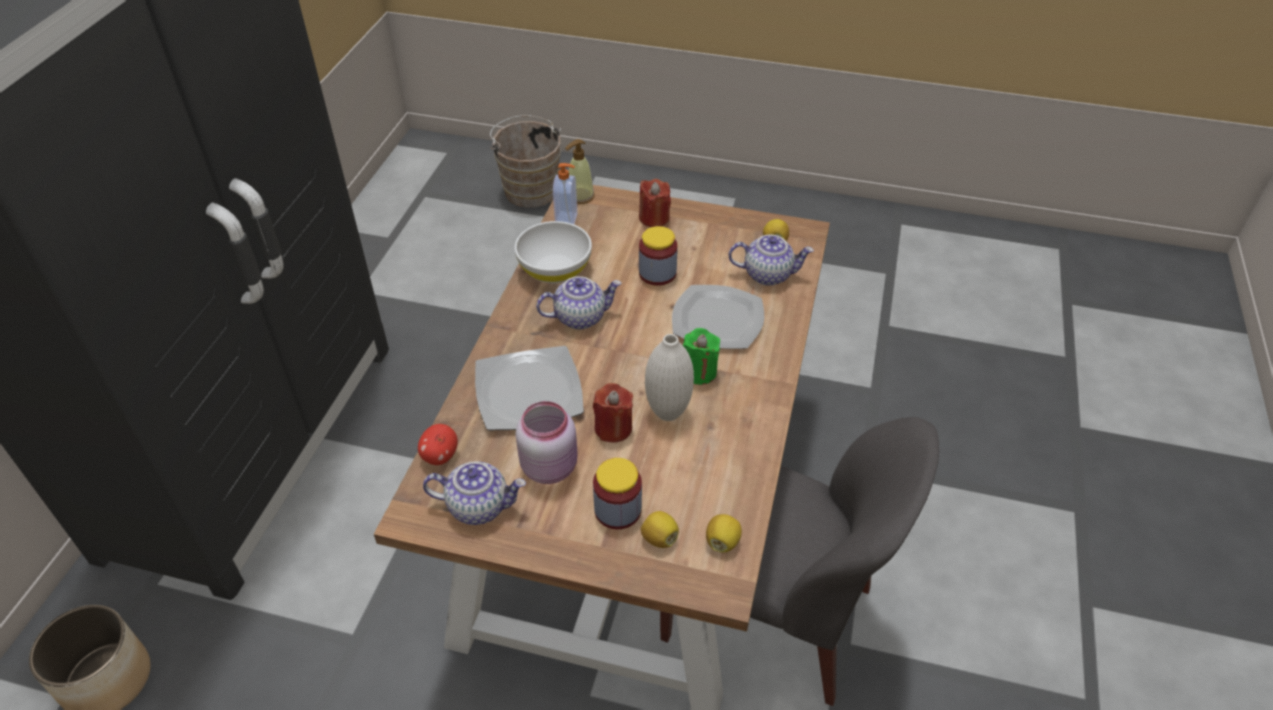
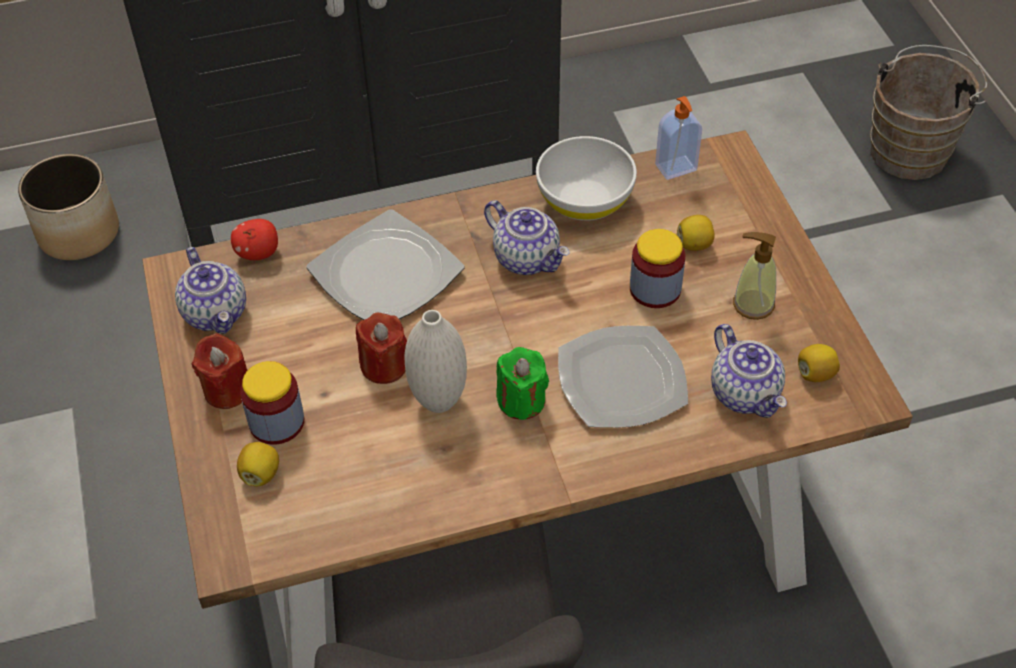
camera: 60 degrees right, 5 degrees up
(550, 466) = (299, 341): pink jar -> none
(580, 196) = (728, 158): soap dispenser -> soap dispenser (753, 304)
(654, 218) = (751, 240): red candle -> red candle (227, 390)
(722, 542) = (288, 530): lemon -> lemon (694, 244)

